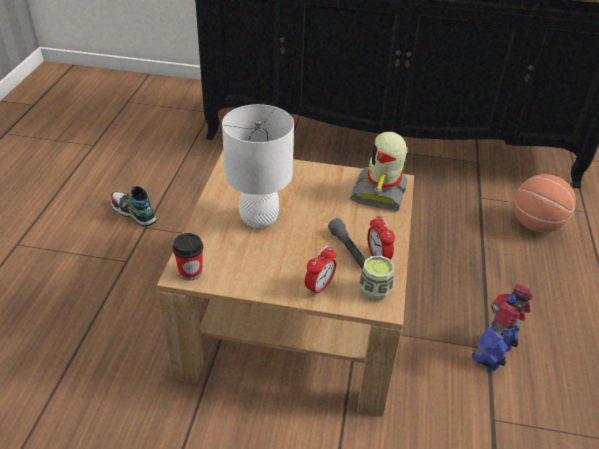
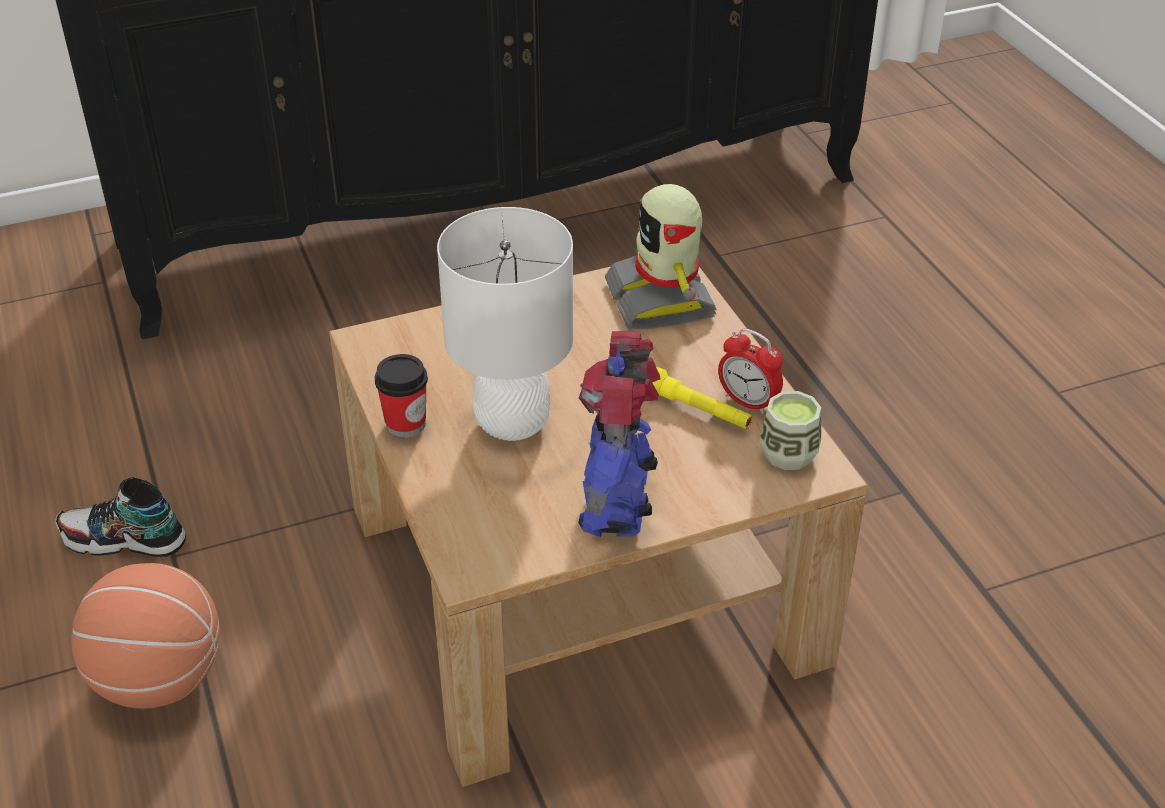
camera: 30 degrees left, 0 degrees up
(190, 272) = (483, 559): cup -> cup (405, 424)
(319, 287) = (705, 487): alarm clock -> none
(348, 250) = (695, 411): grey flashlight -> yellow flashlight
(493, 352) = (916, 493): toy robot -> toy robot (618, 501)
(536, 224) = (831, 266): basketball -> basketball (158, 679)

